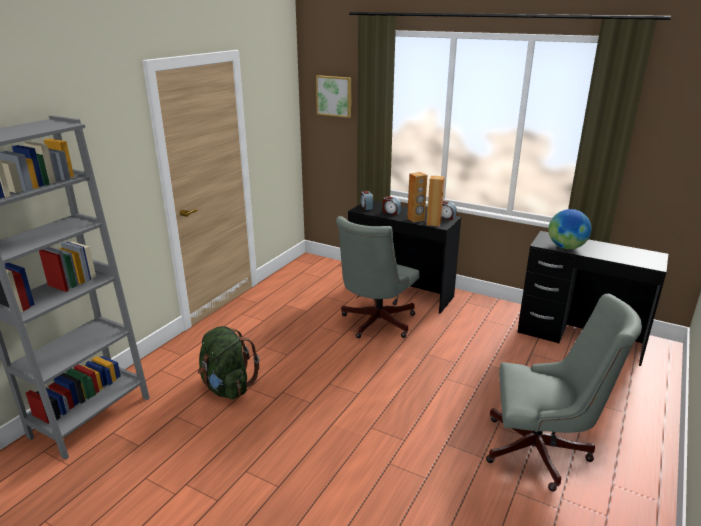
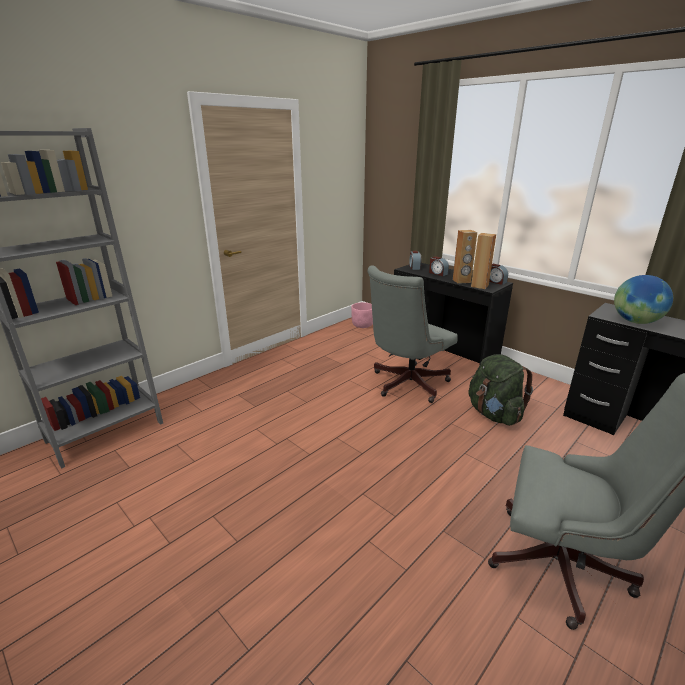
camera: 15 degrees right, 0 degrees up
(227, 387) = (236, 424): green backpack -> green backpack (494, 414)
(311, 266) = (362, 325): none -> pink planter
(334, 96) = (396, 156): picture -> none

